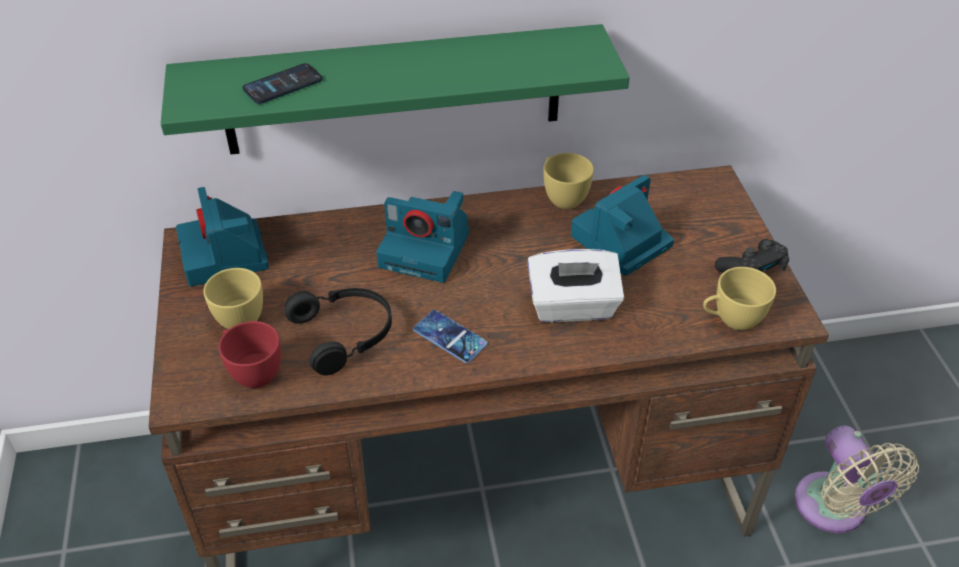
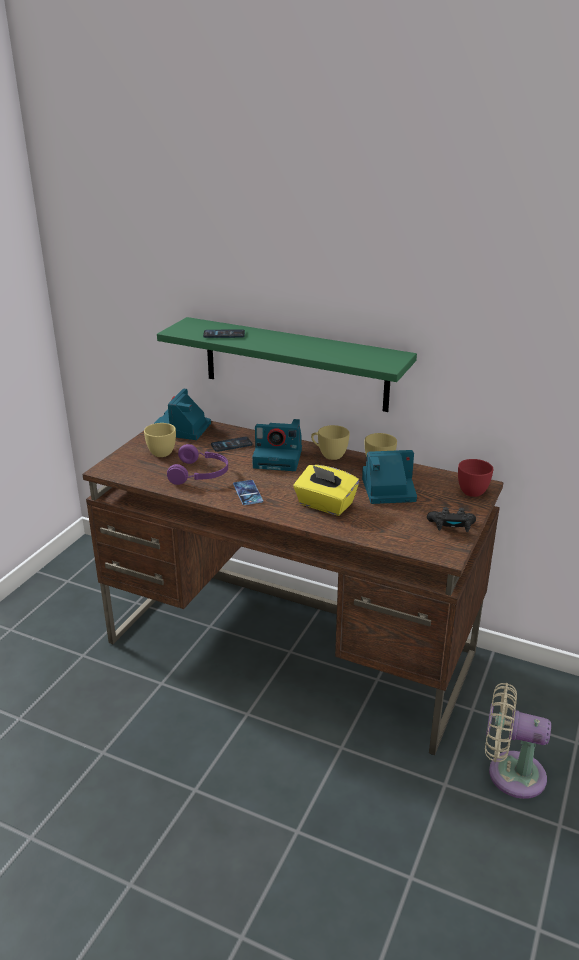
camera: 35 degrees right, 15 degrees down
(252, 372) = (144, 472): red cup -> red cup (470, 490)
(332, 254) = (231, 445): none -> phone
(345, 334) = (200, 474): black headphones -> purple headphones
(427, 249) = (279, 458): camera -> camera turned 45 degrees counterclockwise
(573, 307) = (325, 505): white tissue box -> yellow tissue box
(731, 320) = (408, 542): yellow cup -> yellow cup (329, 455)
(834, 510) = (510, 773): beige fan -> beige fan turned 90 degrees clockwise

